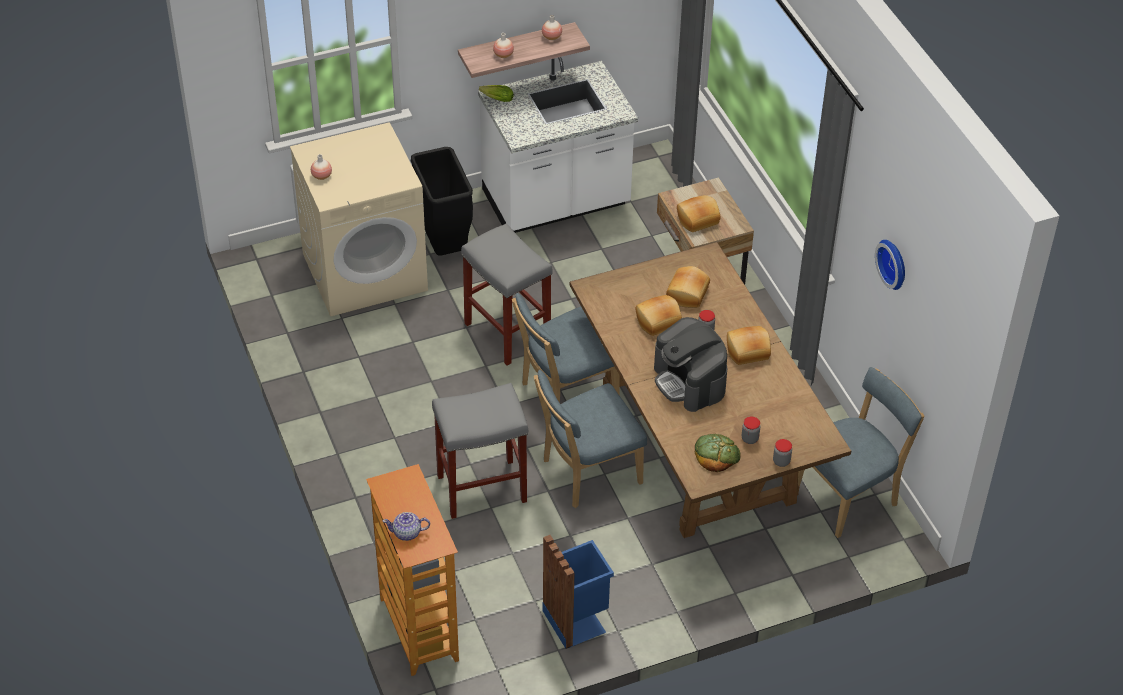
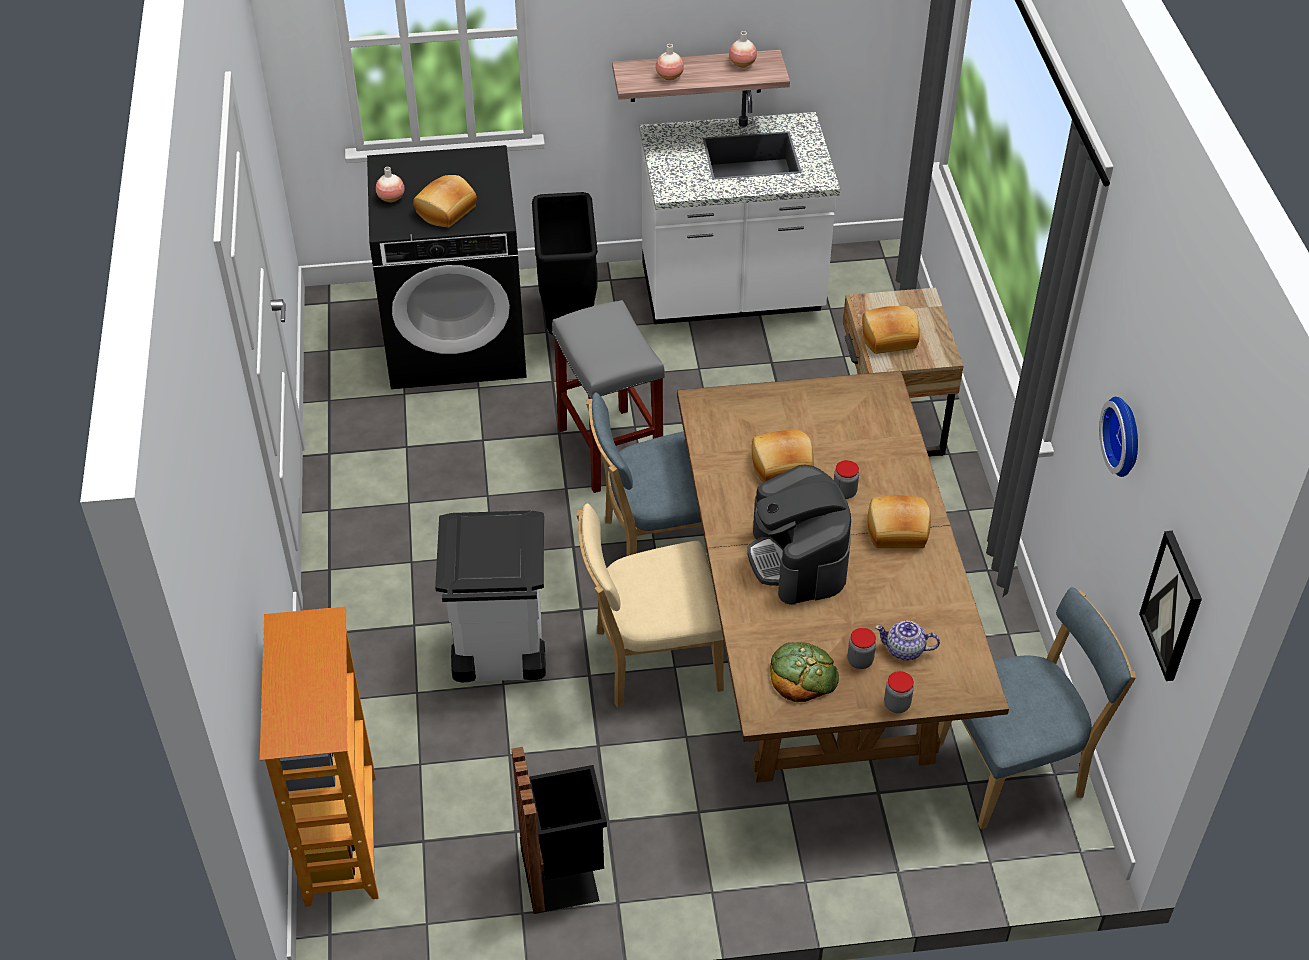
camera: 15 degrees right, 0 degrees up
(365, 271) = (457, 340): beige washing machine -> black washing machine
(407, 533) = (287, 707): teapot -> teapot (905, 650)
(480, 489) = (498, 655): grey stool -> white trash can
(495, 99) = (658, 138): lettuce -> none
(576, 620) = (564, 873): blue trash can -> black trash can
(587, 473) = (651, 661): blue chair -> beige chair
(688, 294) = (837, 435): bread -> bread (447, 211)
(946, 364) = (1173, 606): none -> picture

